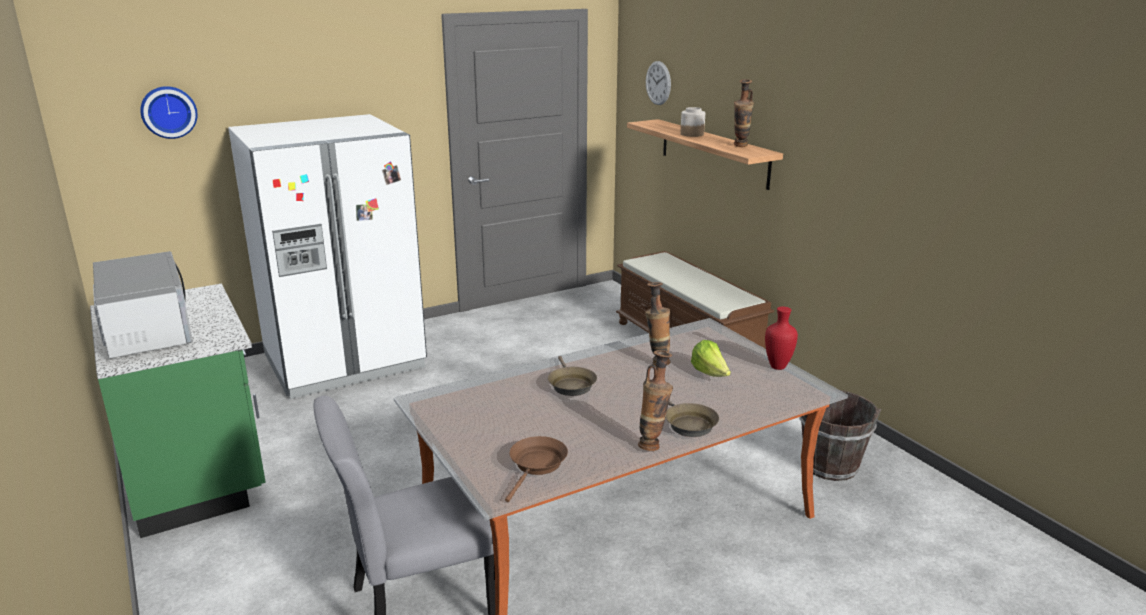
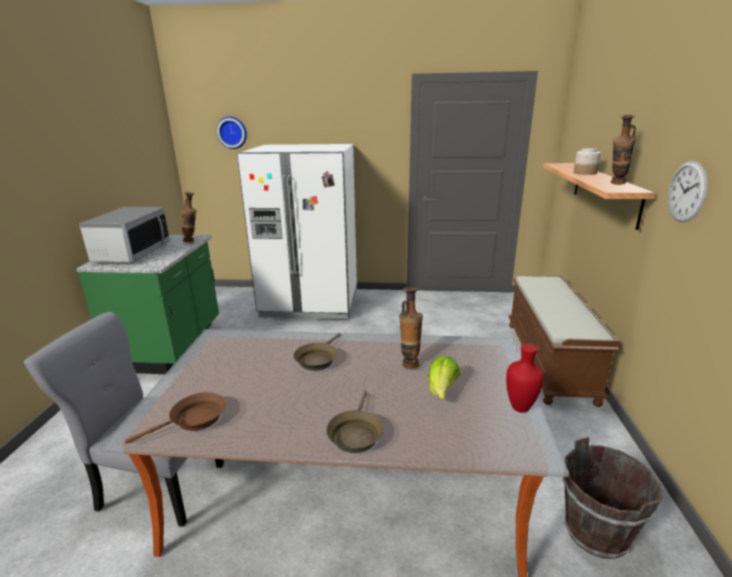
camera: 35 degrees right, 0 degrees up
(653, 444) = (299, 442): vase -> vase (192, 241)
(658, 83) = (580, 131): wall clock -> wall clock (686, 192)

